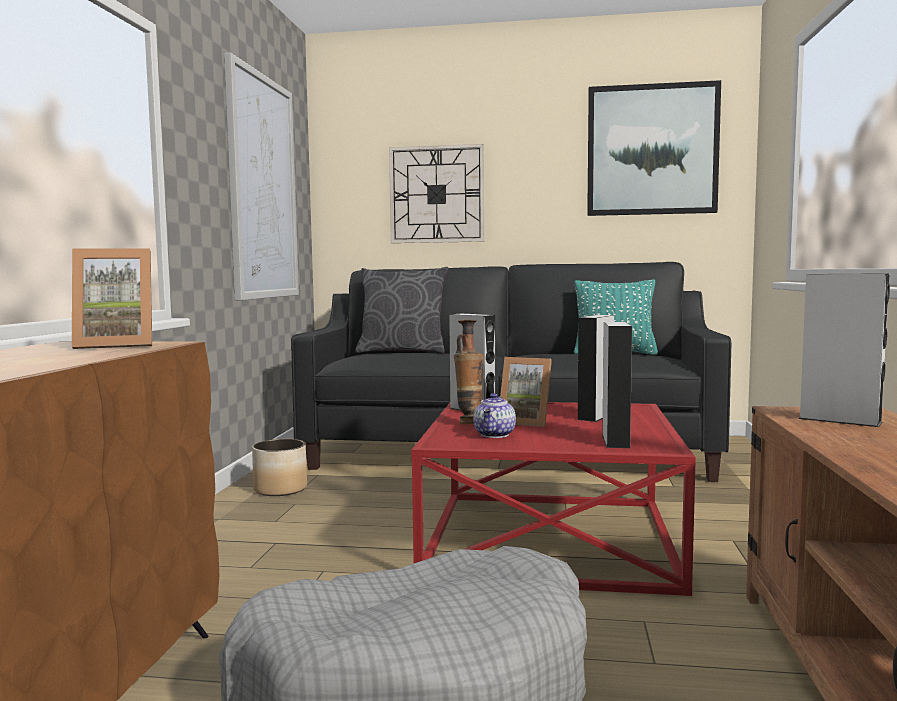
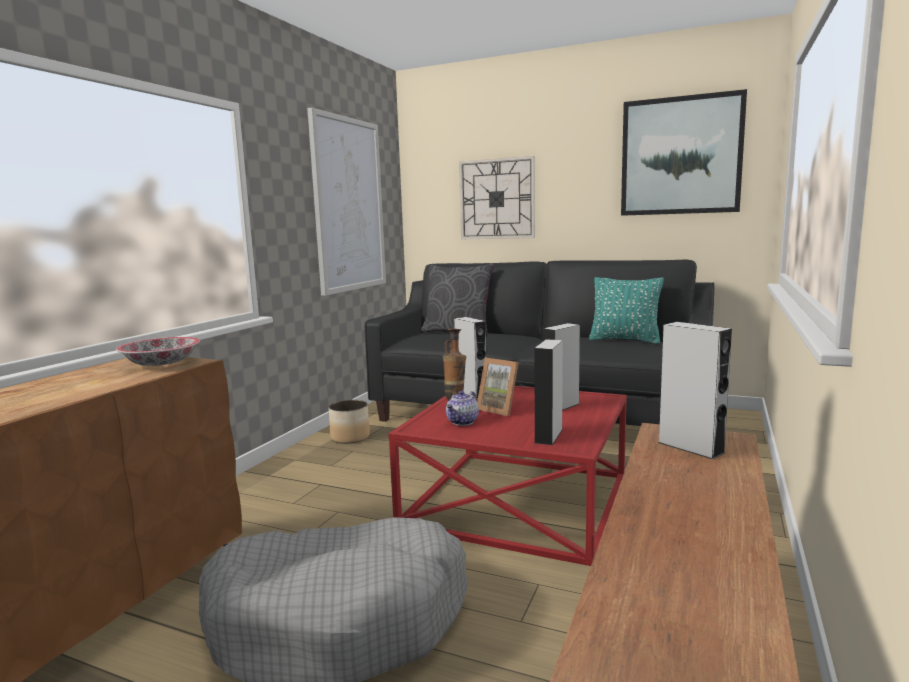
camera: 15 degrees right, 5 degrees up
(116, 345) = (162, 364): picture frame -> bowl

